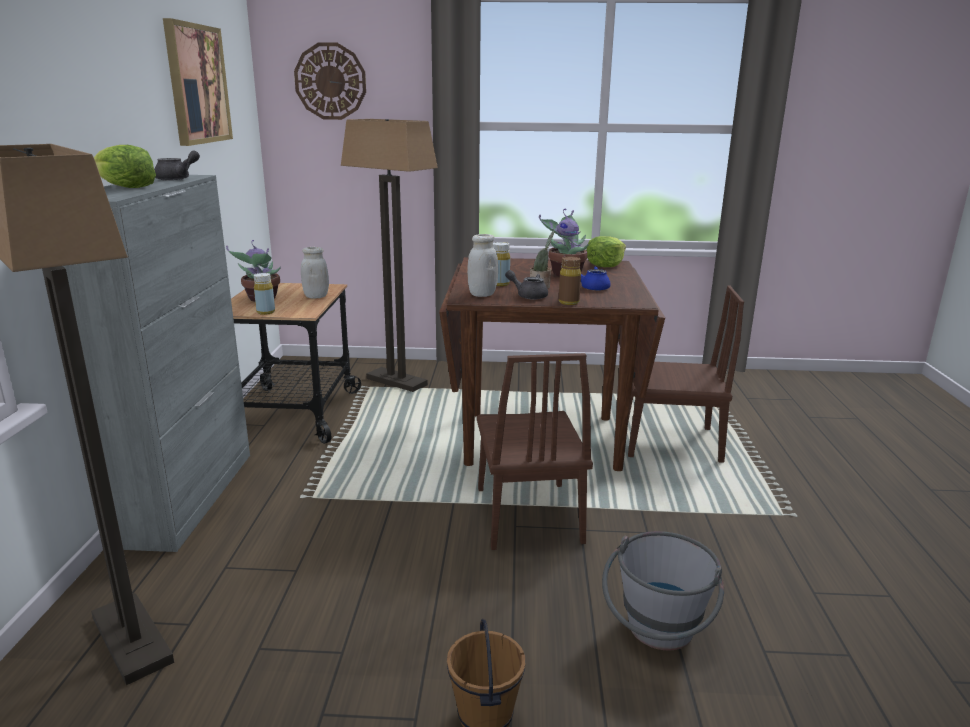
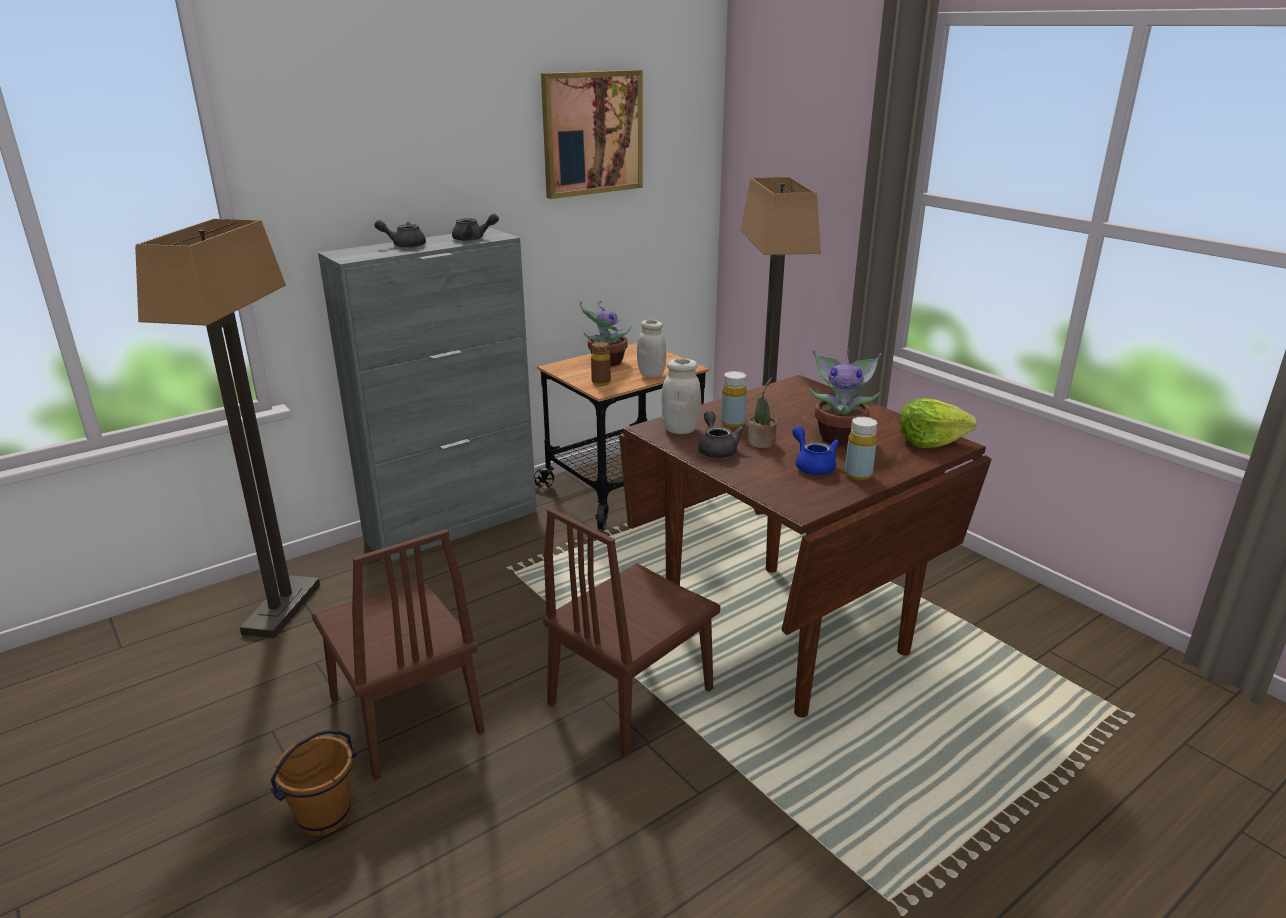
camera: 50 degrees right, 5 degrees up
(125, 187) = (404, 245): lettuce -> grey teapot
(265, 312) = (579, 378): yellow bottle -> yellow bottle (858, 475)
(330, 81) = (784, 124): wall clock -> none
(568, 302) = (731, 474): brown bottle -> brown bottle (601, 383)
(657, 636) = (520, 879): grey bucket -> none
(670, 442) = (927, 726): brown chair -> brown chair (405, 715)

